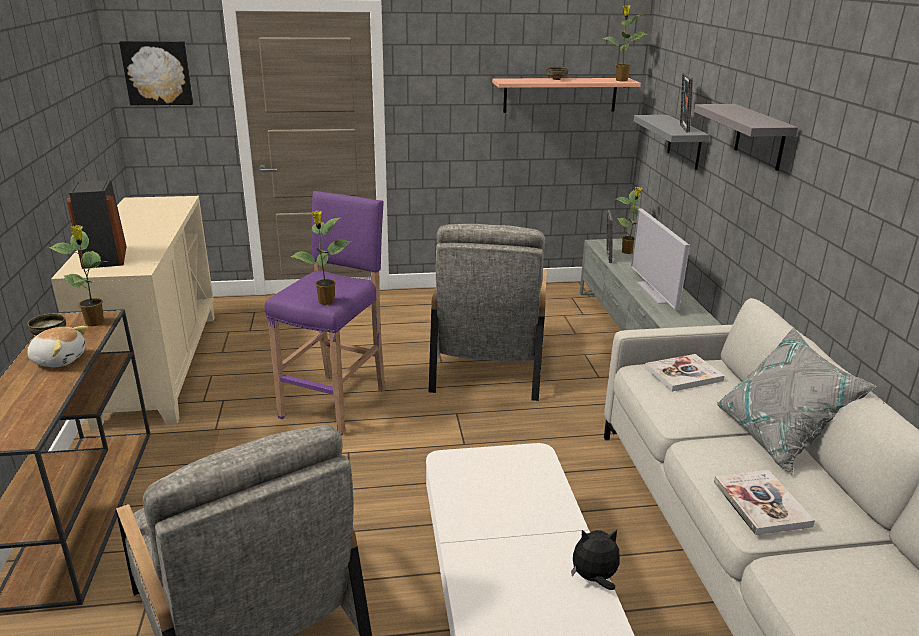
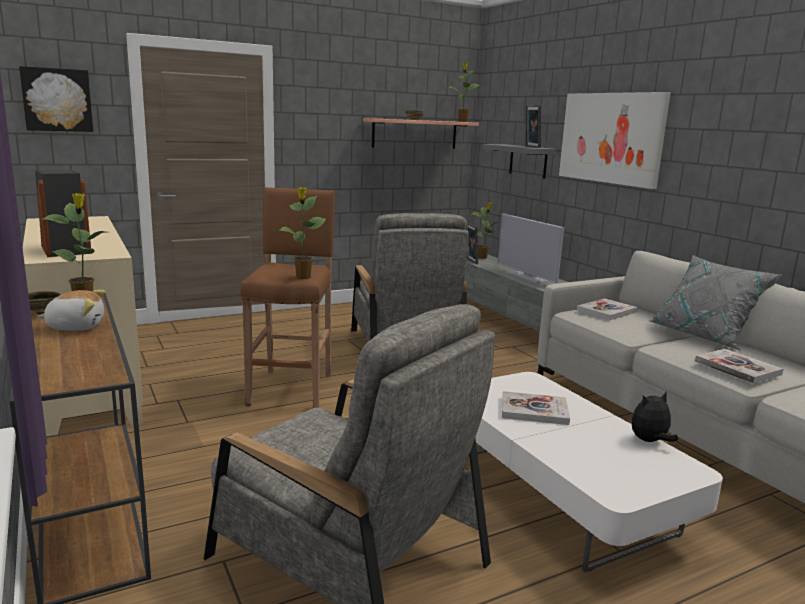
camera: 20 degrees left, 10 degrees down
(335, 402) = (292, 388): purple stool -> brown stool
(500, 504) = (534, 410): none -> book
(760, 137) = (611, 138): grey shelf -> picture

